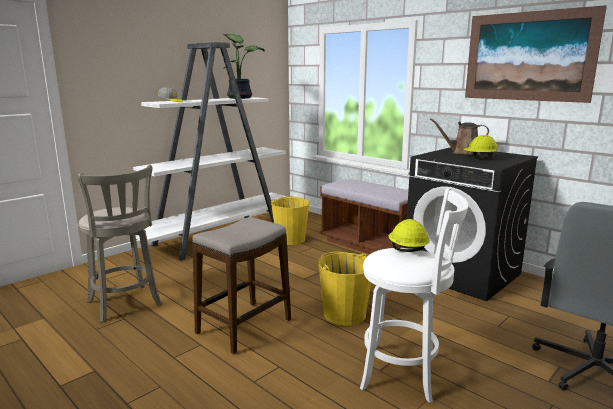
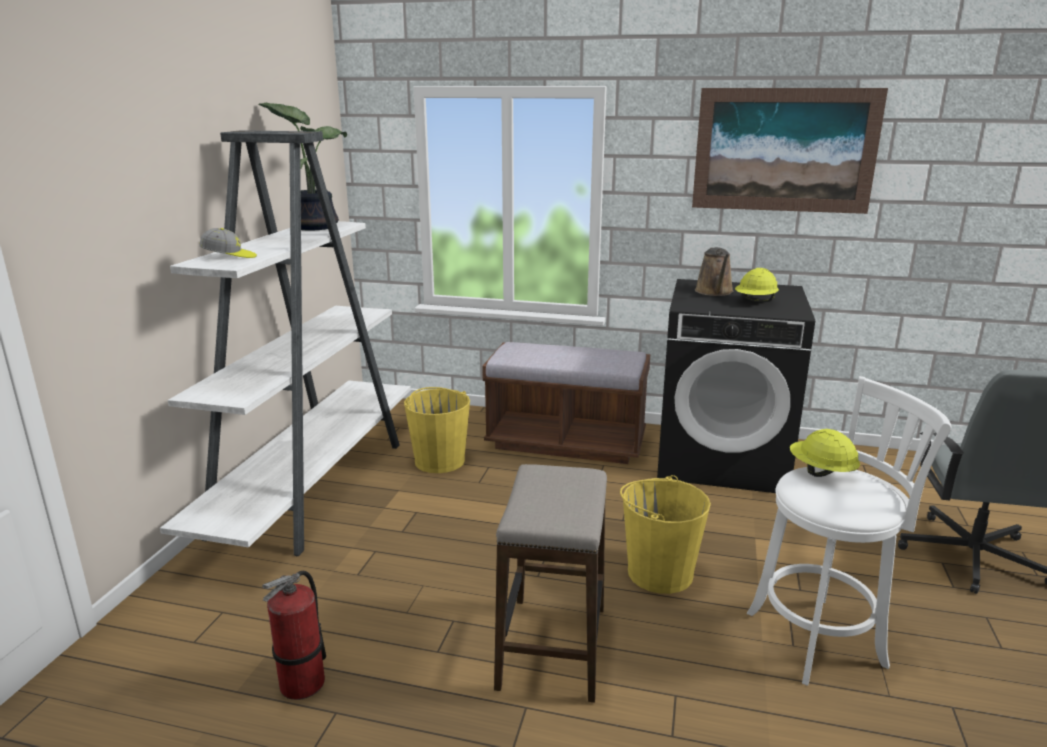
camera: 30 degrees left, 5 degrees up
(125, 304) = (303, 683): grey stool -> fire extinguisher
(462, 153) = (714, 292): brown watering can -> brown watering can turned 60 degrees counterclockwise

